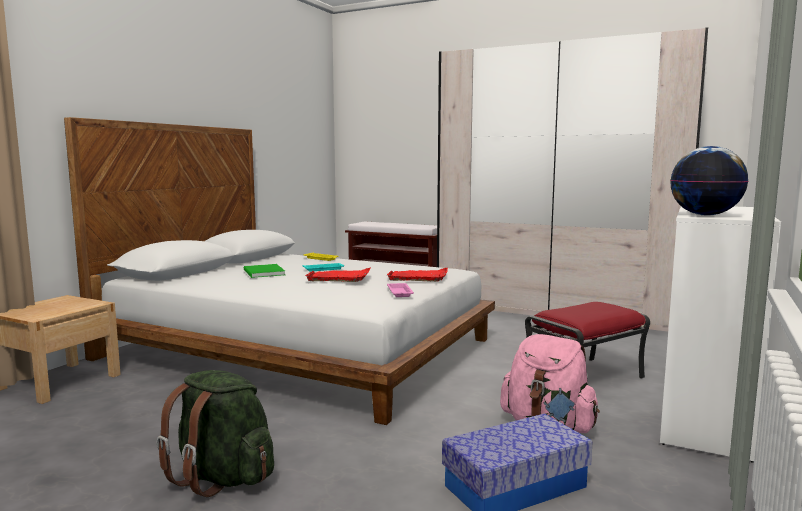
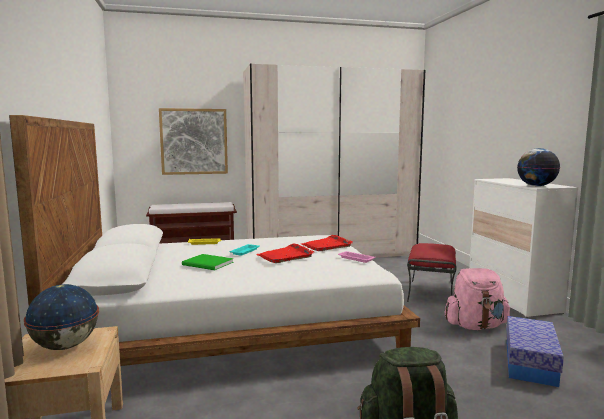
camera: 40 degrees left, 0 degrees up
(60, 305) = (65, 346): none -> globe
(410, 151) = (194, 141): none -> picture

